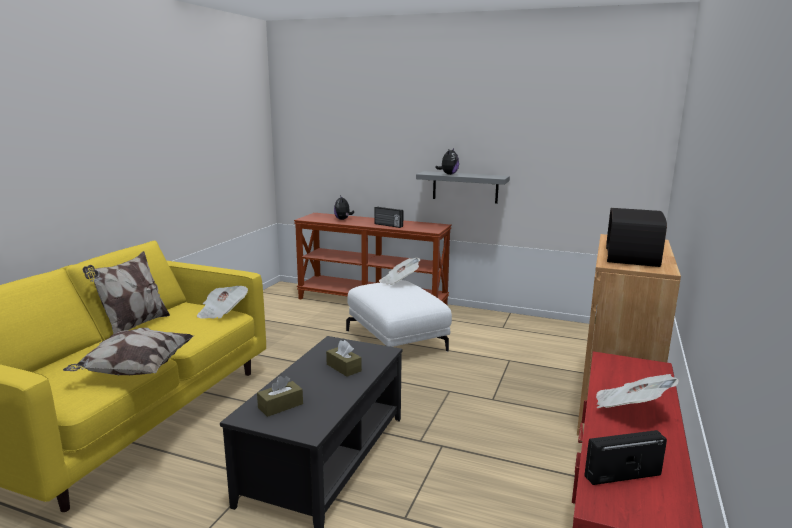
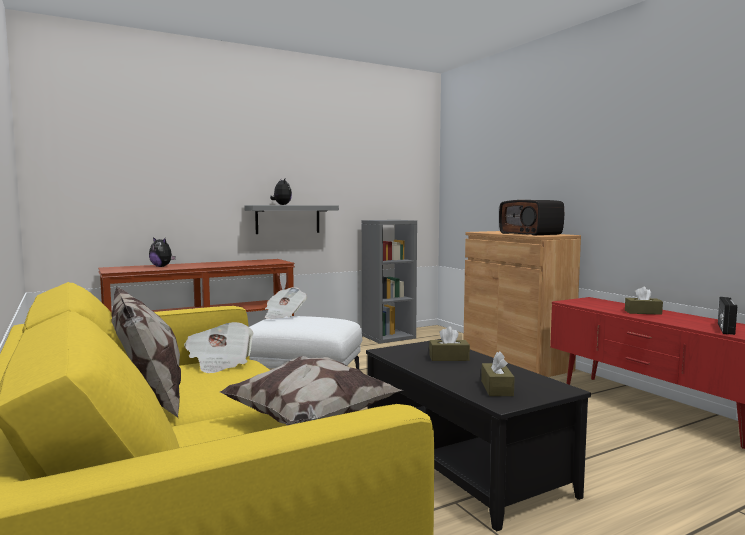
camera: 50 degrees left, 10 degrees down
(388, 225) = (228, 264): radio -> none
(558, 328) = (388, 337): none -> grey bookcase
(630, 408) = (643, 312): newspaper -> brown tissue box

